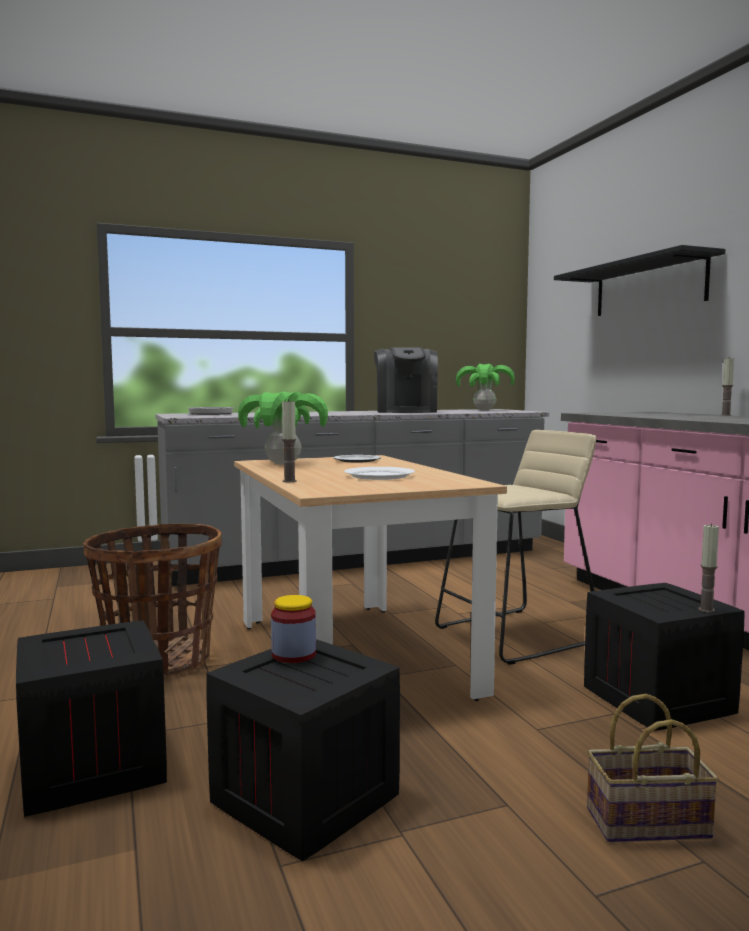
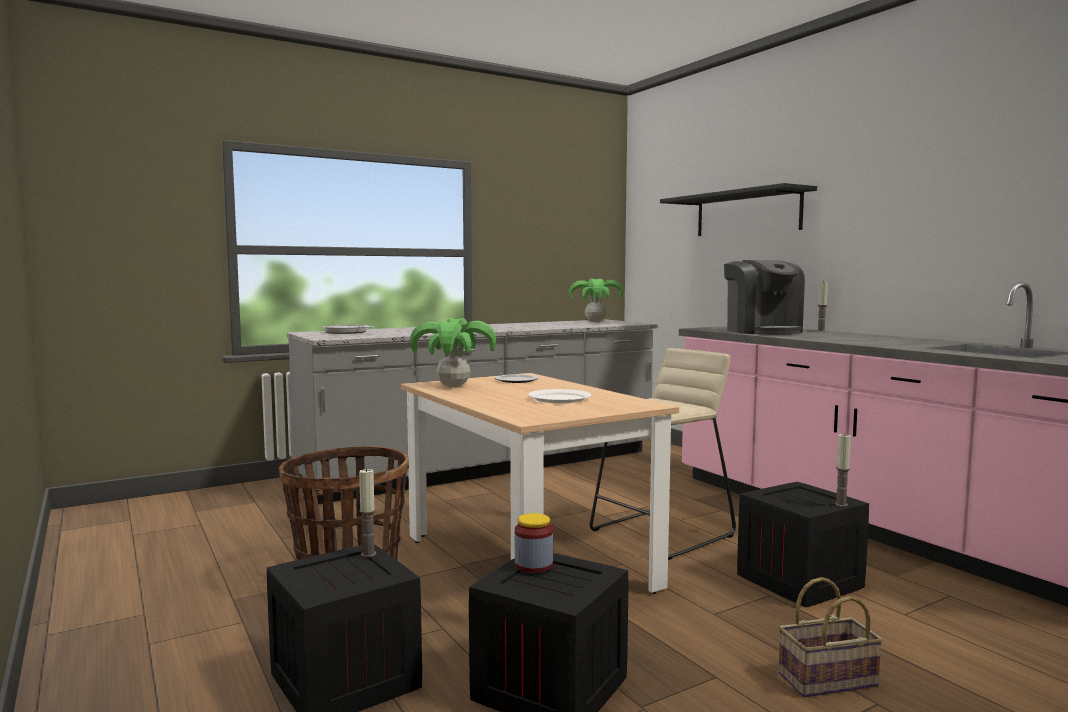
camera: 10 degrees left, 0 degrees up
(289, 481) = (487, 407): candle -> candle (368, 554)
(405, 411) = (528, 325): coffee machine -> coffee machine (762, 331)

